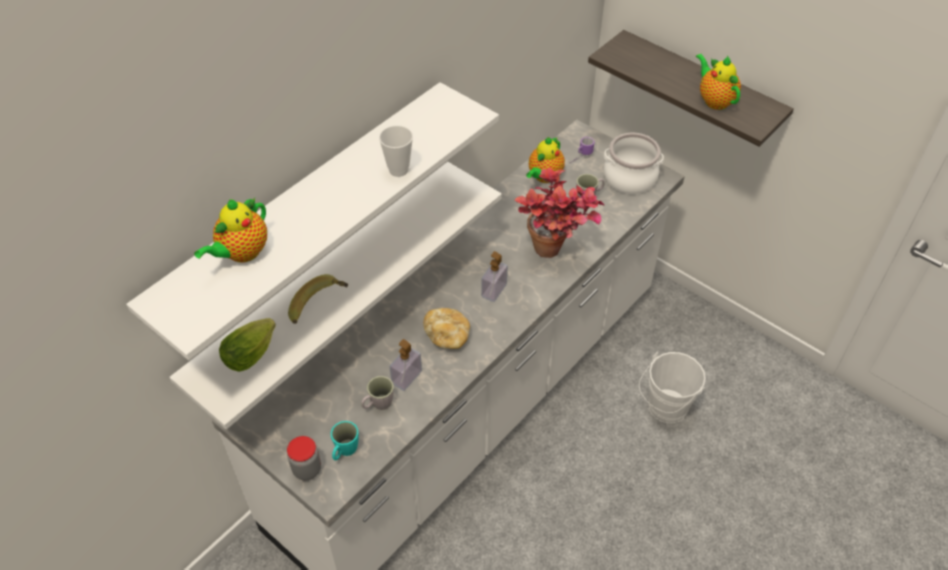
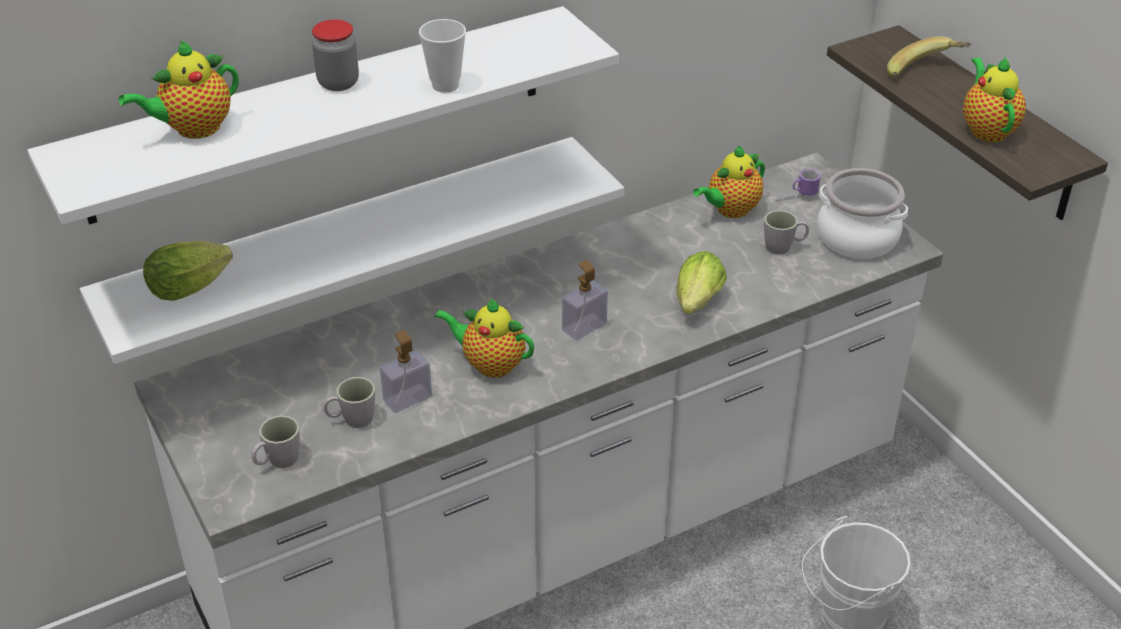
camera: 20 degrees right, 10 degrees down
(307, 469) = (218, 469): jar -> jar (338, 83)
(320, 308) = (307, 259): banana -> banana (925, 74)
(344, 451) = (278, 461): turquoise mug -> grey mug
(447, 335) = (490, 364): bread -> teapot
(555, 254) = (696, 304): potted plant -> lettuce

